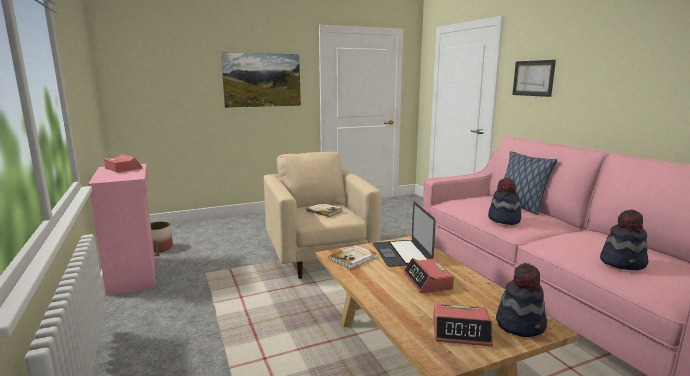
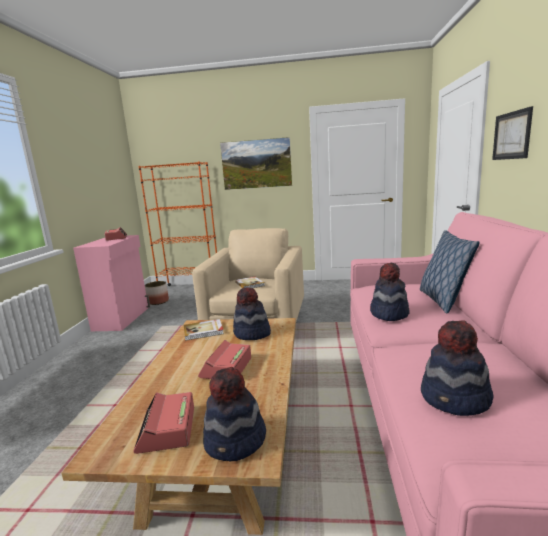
camera: 30 degrees right, 0 degrees up
(183, 228) = (190, 288): none -> orange bookcase
(401, 253) = (251, 334): laptop -> hat
(461, 332) = (167, 429): alarm clock -> alarm clock turned 45 degrees clockwise

